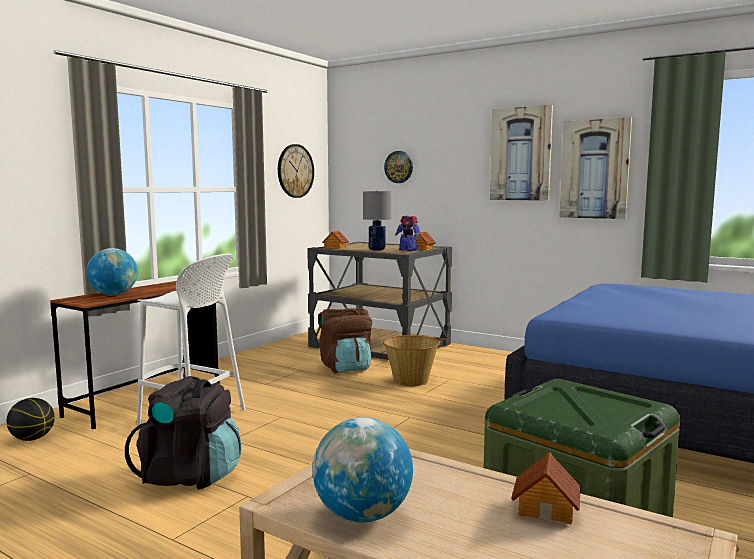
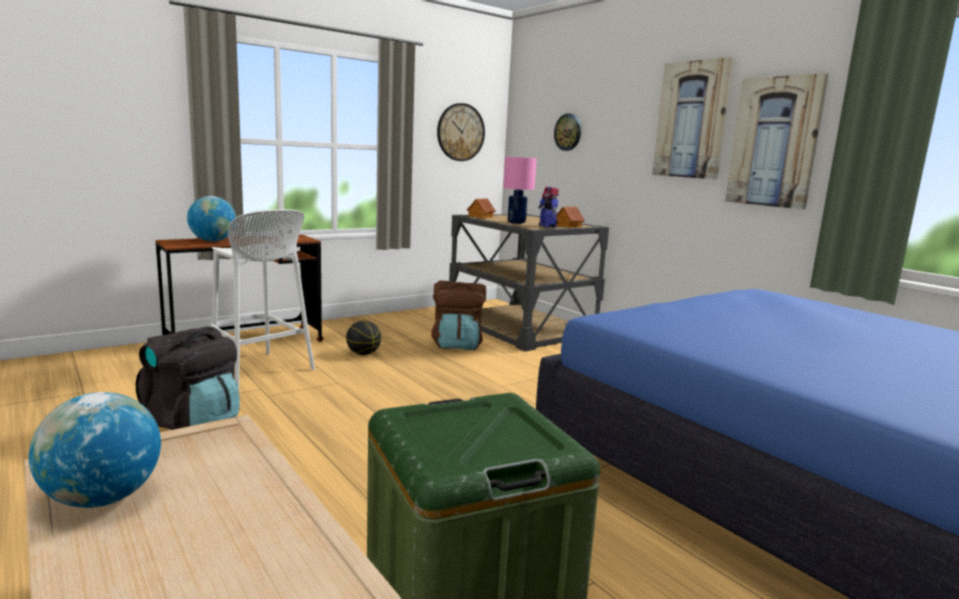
camera: 20 degrees right, 5 degrees up
(32, 438) = (122, 362): basketball -> basketball (363, 353)
(377, 250) = (516, 223): grey table lamp -> pink table lamp
(410, 380) = (507, 369): basket -> none
(546, 507) = (281, 543): toy house -> none

